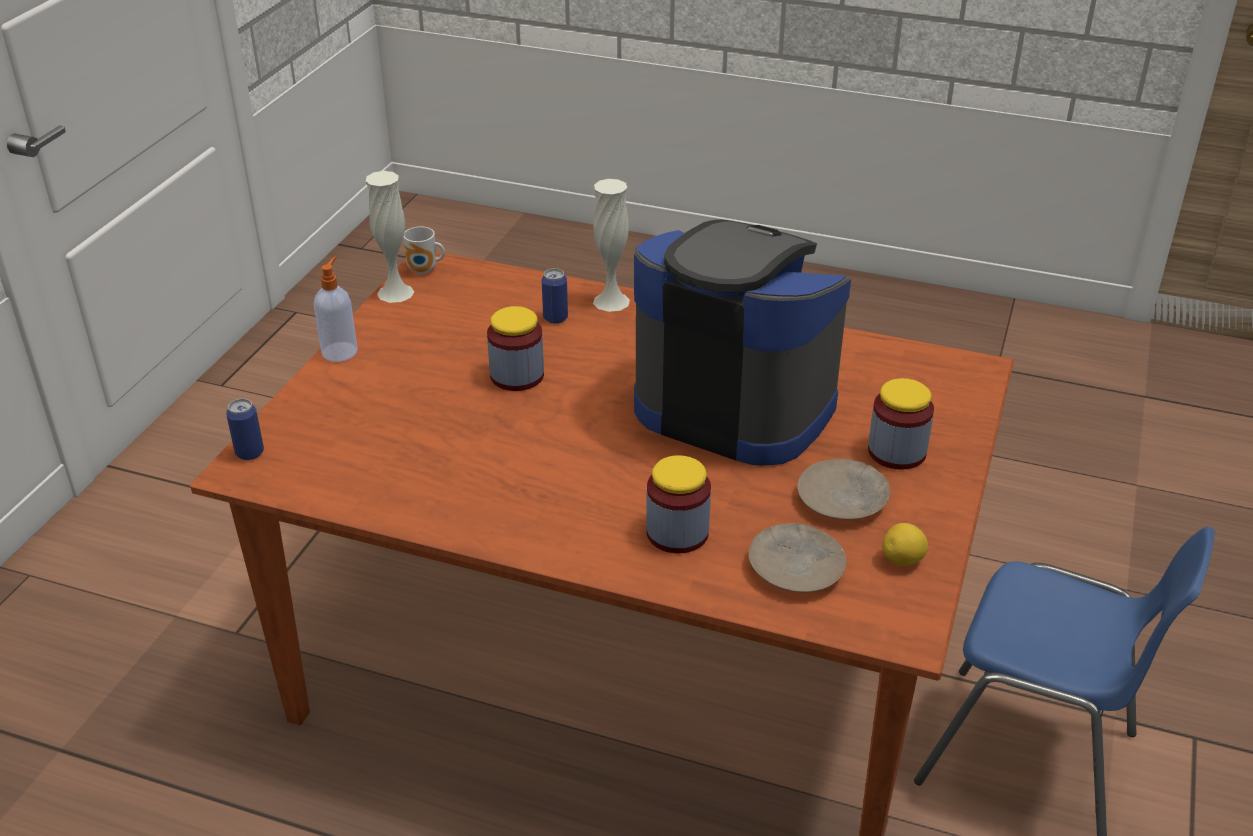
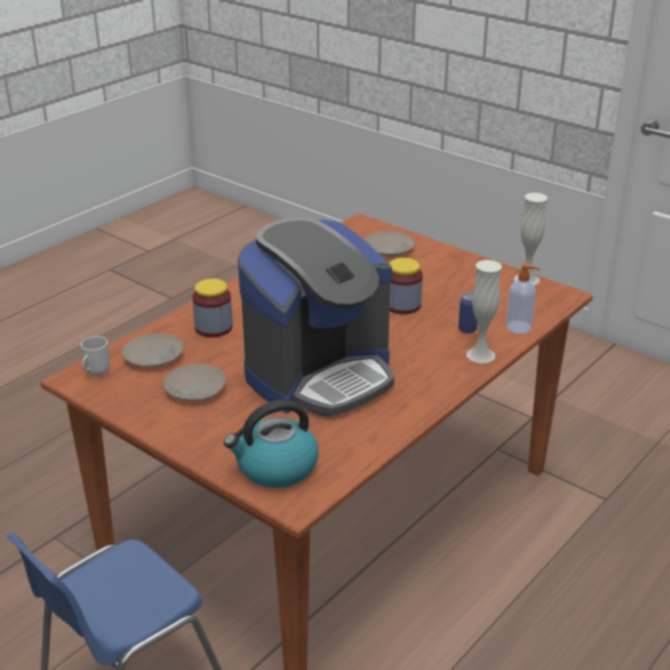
camera: 110 degrees right, 5 degrees down
(249, 453) = (373, 226): can -> none
(339, 419) = (389, 249): none -> beige plate
(340, 351) = (461, 256): soap dispenser -> soap dispenser (519, 327)
(424, 271) = (554, 292): mug -> mug (96, 372)
(897, 452) = (223, 426): jar -> none
(902, 560) = (126, 394): lemon -> none
(936, 393) = (275, 468): none -> kettle

